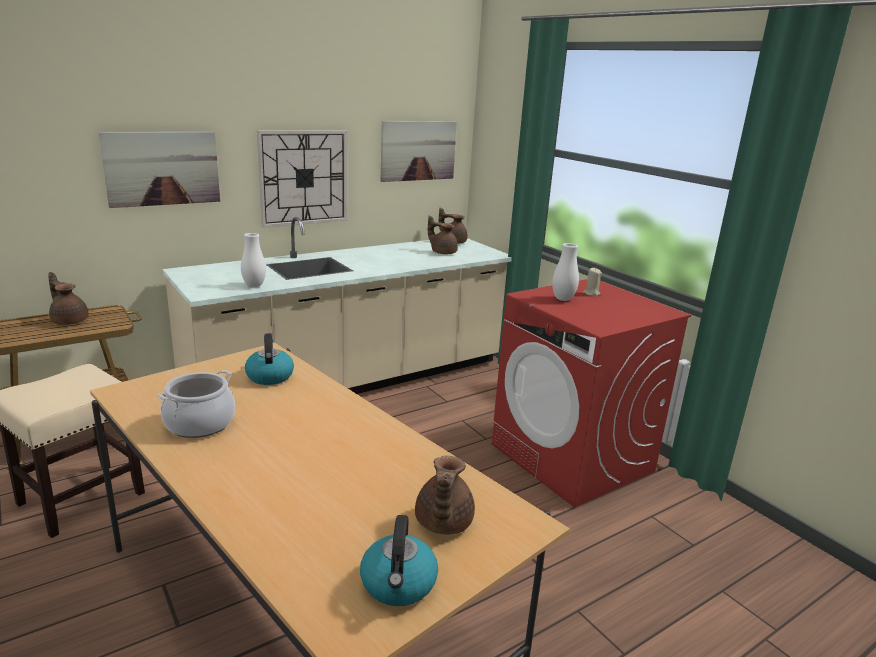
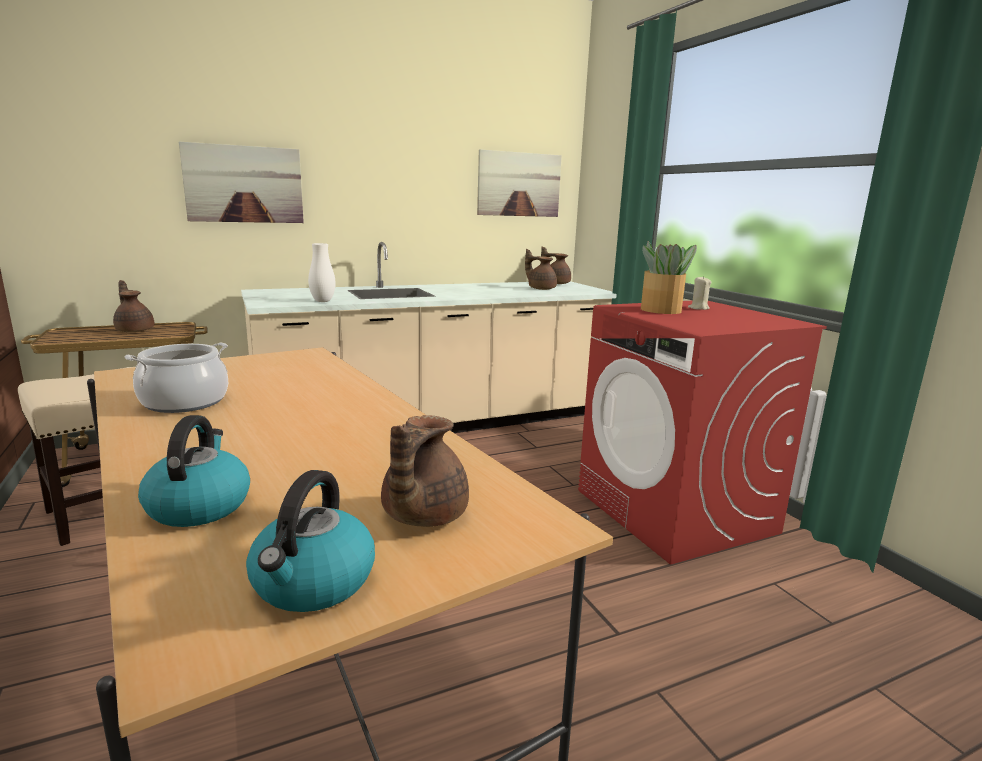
camera: 10 degrees right, 5 degrees down
(269, 376) = (296, 370): kettle -> kettle (199, 505)
(304, 178) = (393, 205): wall clock -> none
(563, 299) = (661, 310): white vase -> potted plant

